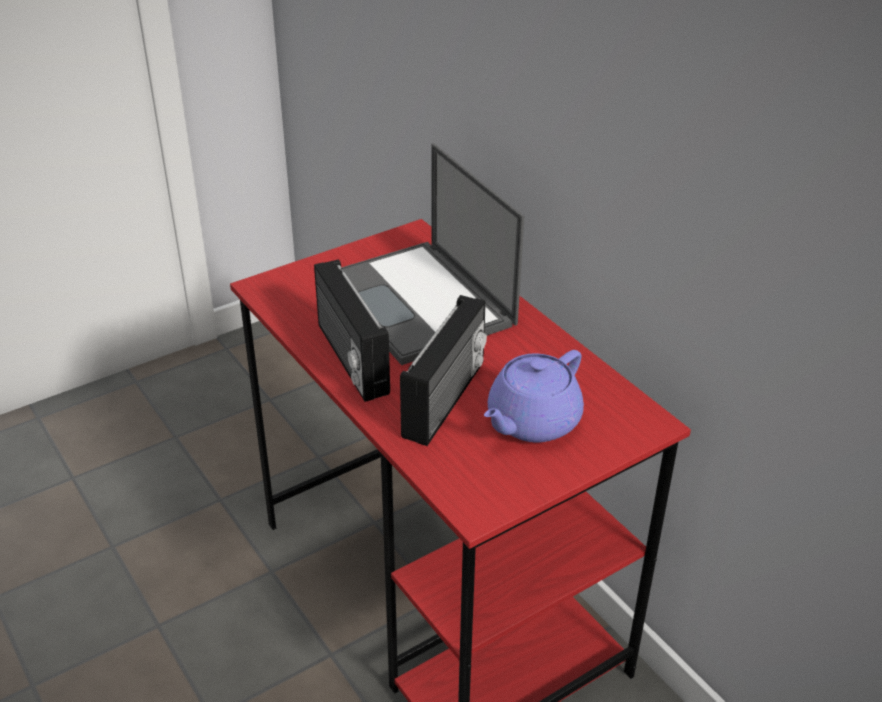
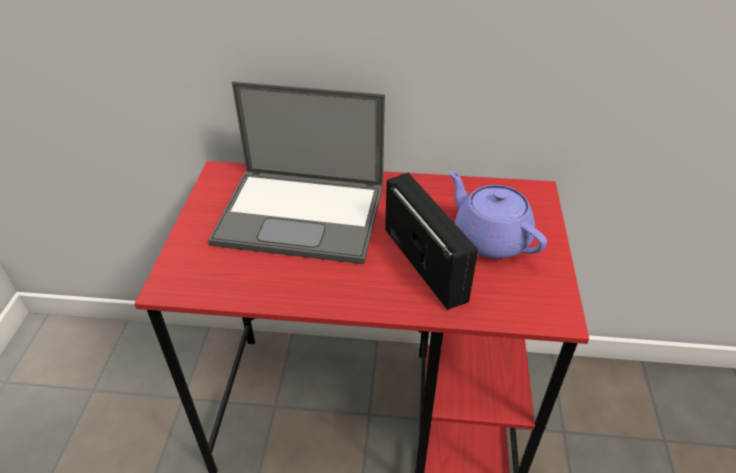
camera: 50 degrees left, 5 degrees up
(350, 359) = (325, 287): radio -> none
(531, 422) = (489, 238): purple teapot -> purple teapot turned 150 degrees clockwise

